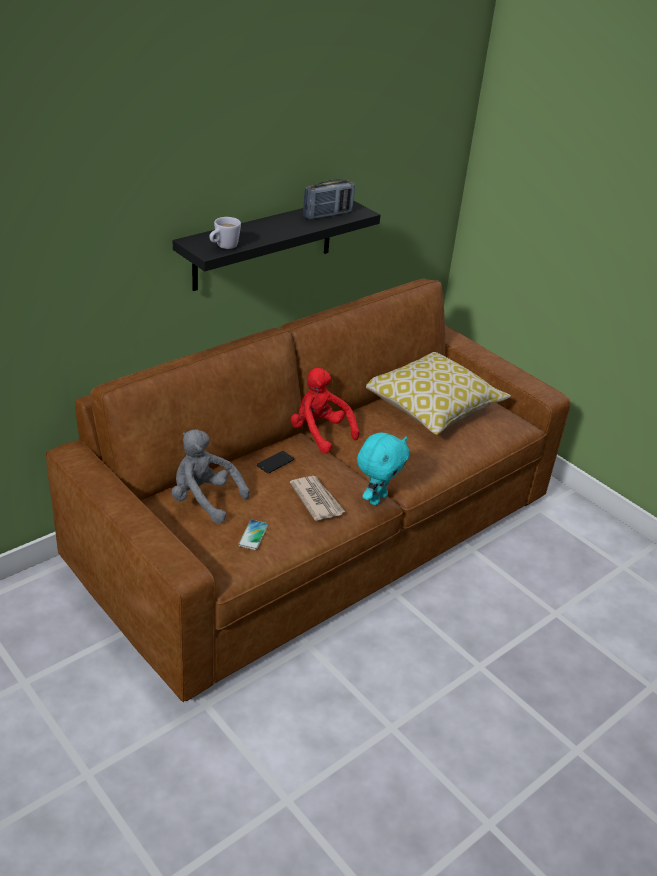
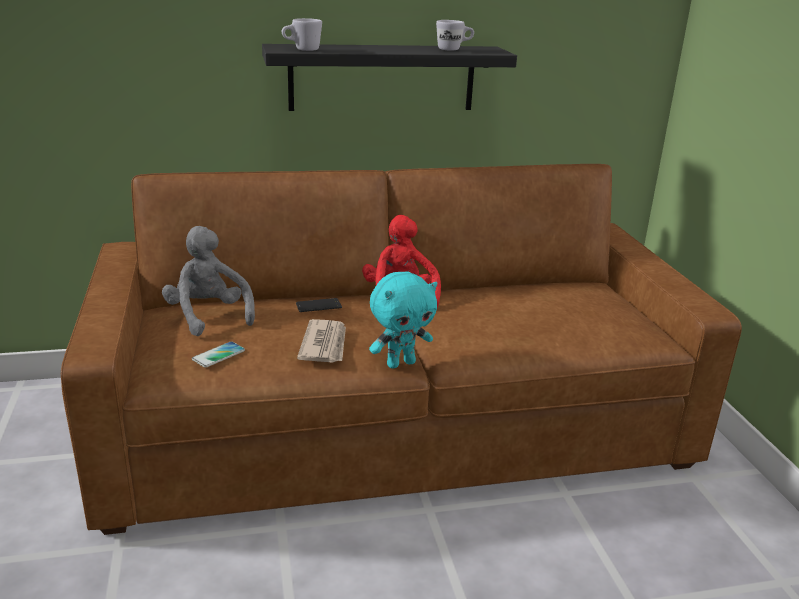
camera: 30 degrees right, 10 degrees down
(327, 215) = (453, 49): radio -> white mug
(431, 406) = (552, 300): pillow -> none

